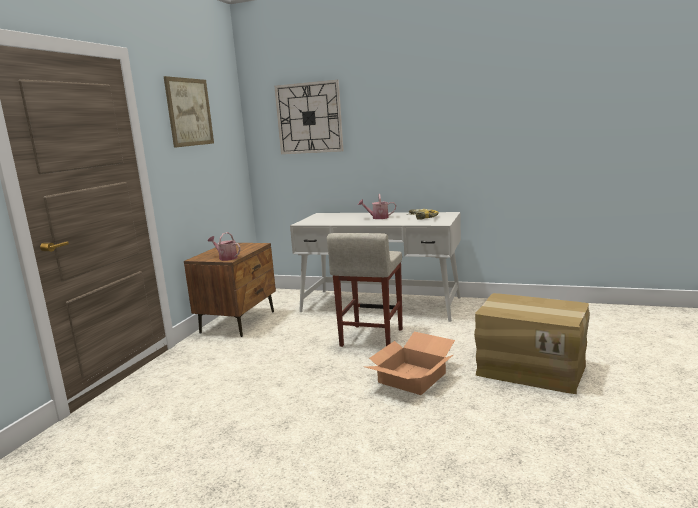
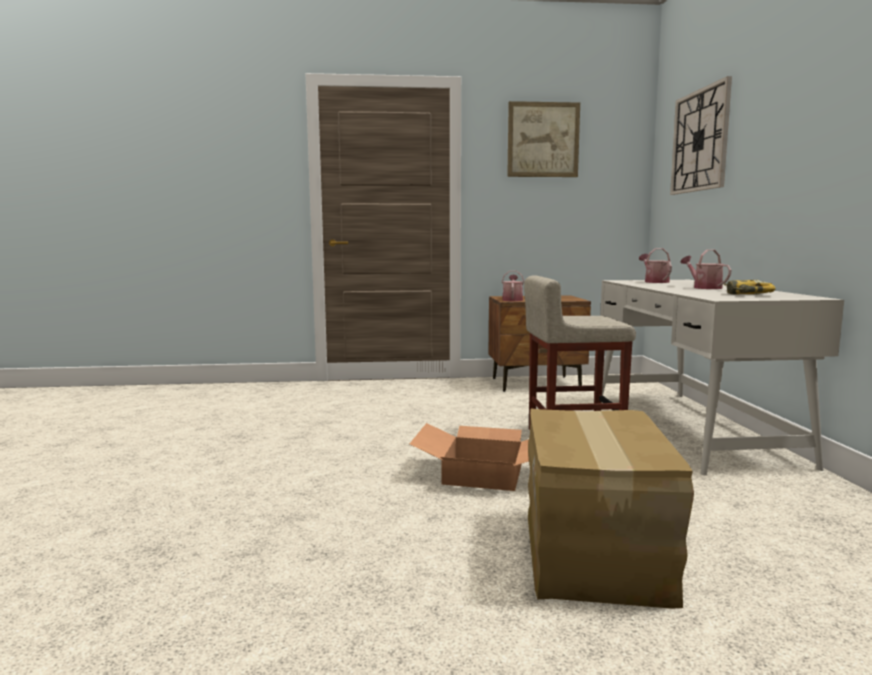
camera: 65 degrees right, 5 degrees down
(324, 219) = (654, 281): none -> watering can

